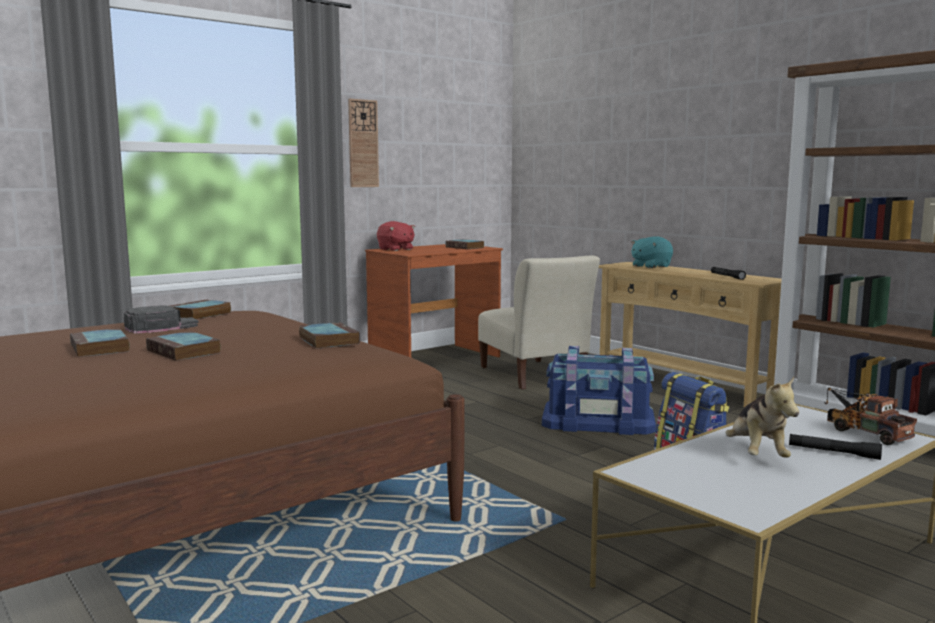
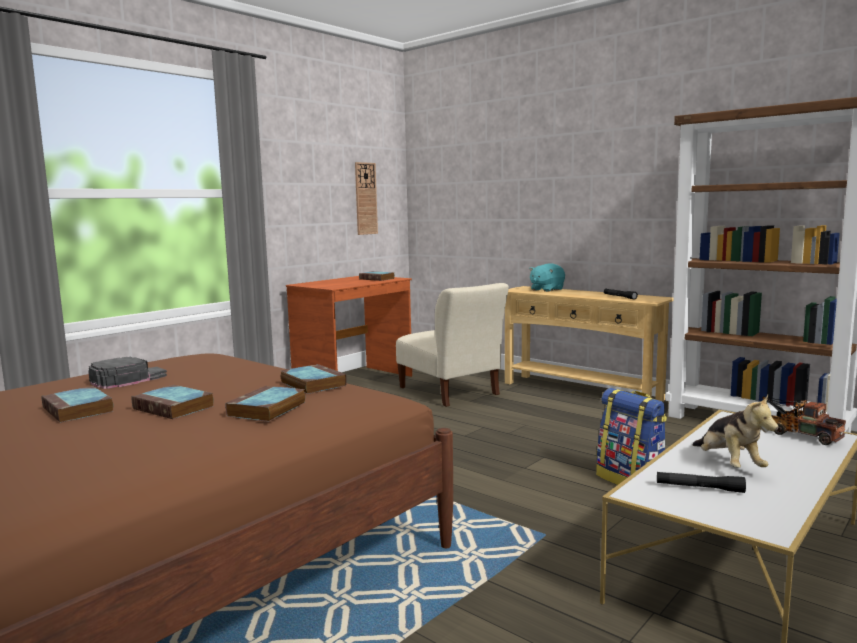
camera: 10 degrees left, 0 degrees up
(199, 314) = (158, 362): book -> book (267, 410)
(363, 143) = (279, 186): wall clock -> wall clock (365, 198)
(395, 249) = (315, 283): red plush toy -> none
(598, 420) = (526, 431): blue storage box -> none
(833, 452) = (789, 457): black flashlight -> black flashlight (699, 488)

